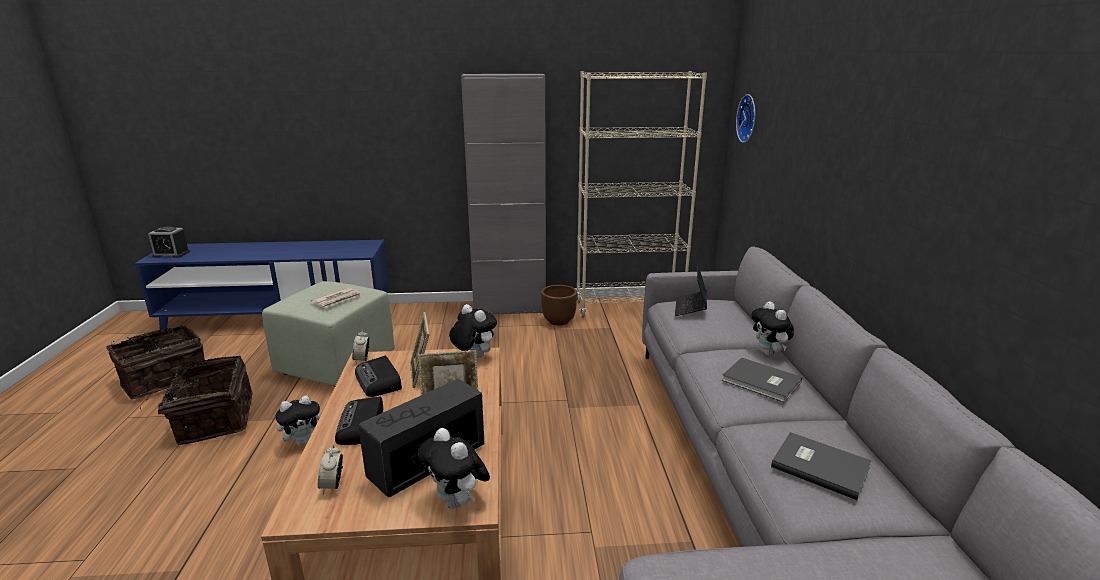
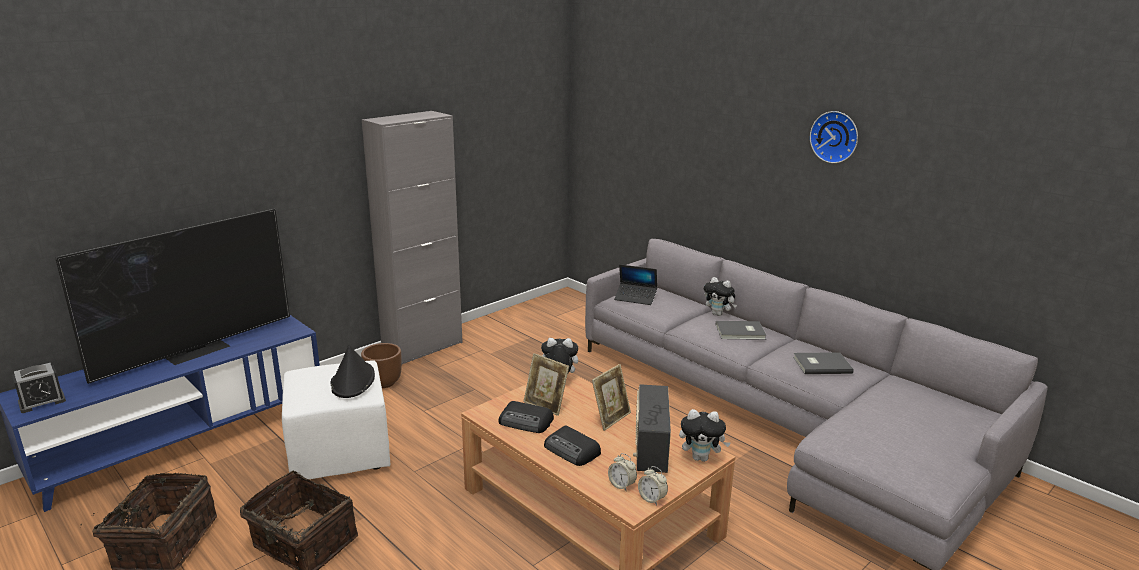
camera: 40 degrees left, 0 degrees up
(291, 248) = (197, 350): none -> television
(304, 441) = (425, 517): plush toy -> none
(336, 363) = (339, 452): green ottoman -> white ottoman
(337, 300) = (353, 381): newspaper -> black hat
(362, 359) = (481, 414): alarm clock -> alarm clock (652, 499)
(559, 321) = (483, 345): brown planter -> brown planter (384, 382)
(629, 308) = (523, 316): beige bookcase -> none
(690, 308) = (635, 298): laptop -> laptop turned 45 degrees counterclockwise
(749, 118) = (601, 133): wall clock -> wall clock (835, 136)

